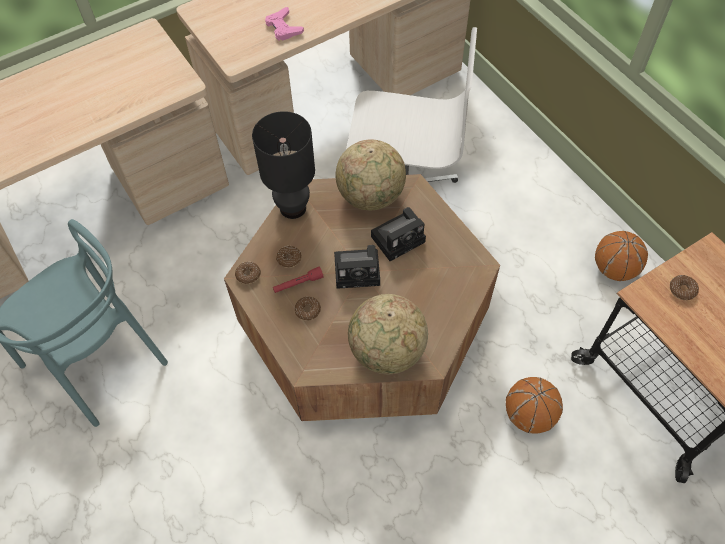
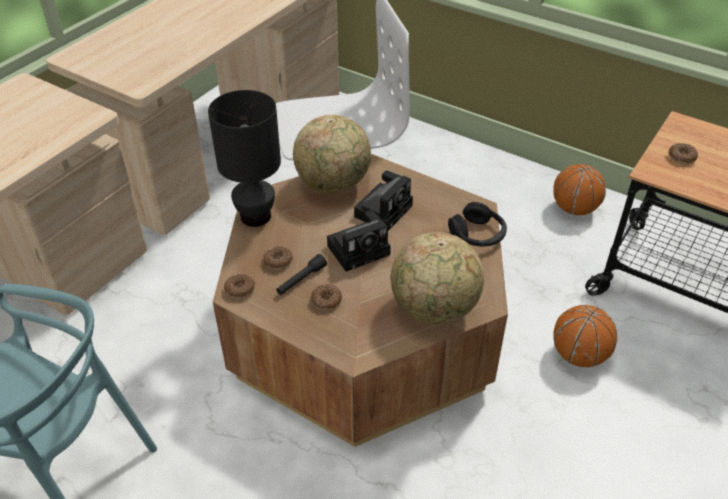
camera: 25 degrees left, 15 degrees down
(283, 28) = (177, 50): pink game controller -> none
(298, 284) = (301, 280): red flashlight -> black flashlight
(464, 292) = (478, 235): none -> black headphones

